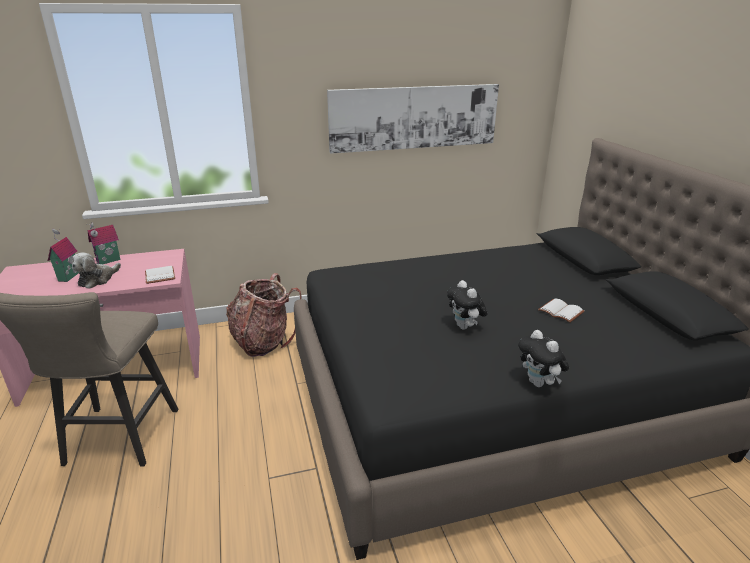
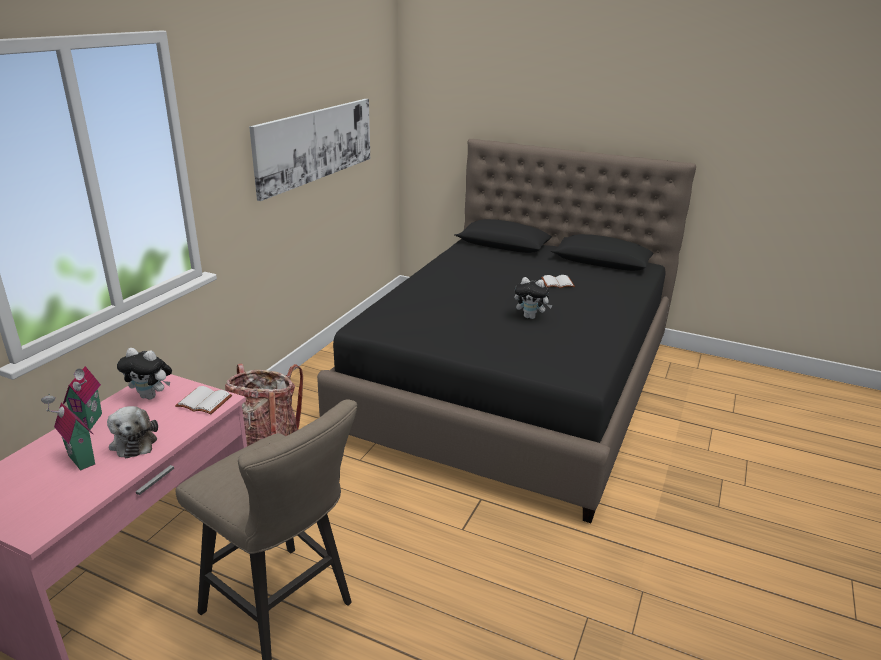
camera: 50 degrees left, 0 degrees up
(539, 383) = (624, 327): plush toy -> plush toy (151, 396)

